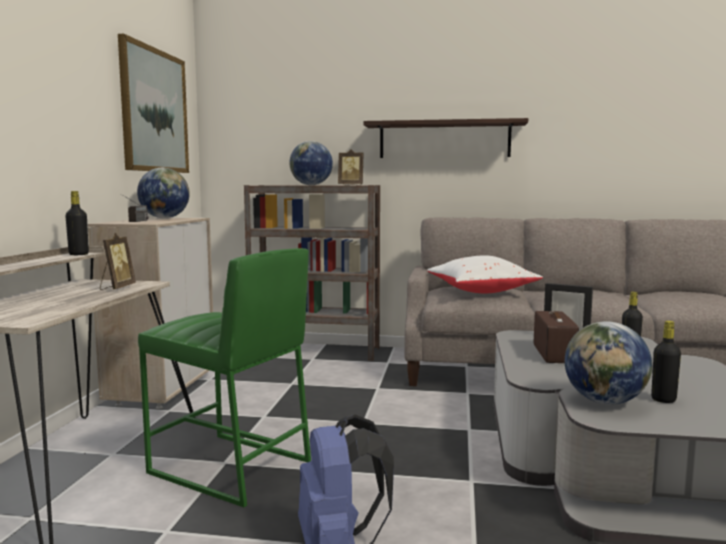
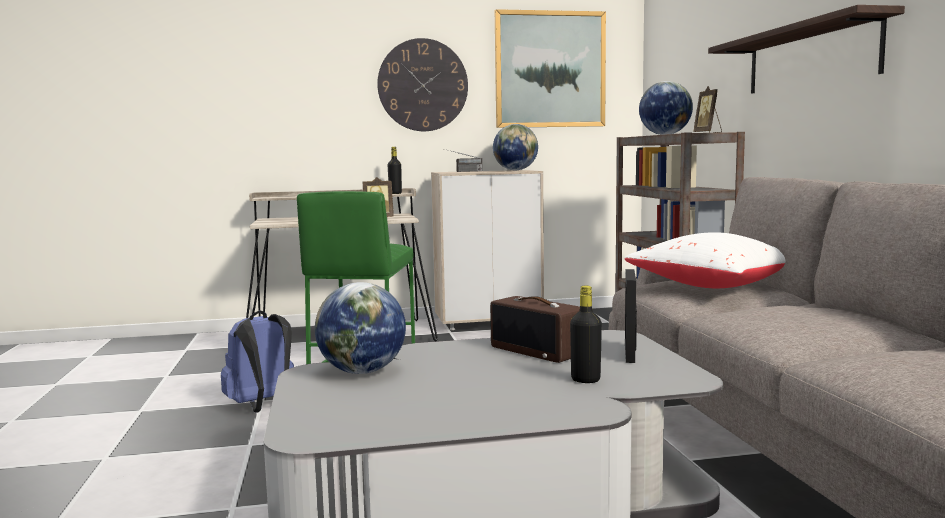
camera: 70 degrees right, 0 degrees up
(68, 110) = (423, 85): none -> wall clock
(552, 353) = (537, 351): radio -> radio turned 60 degrees clockwise
(663, 399) = (384, 391): black bottle -> none

